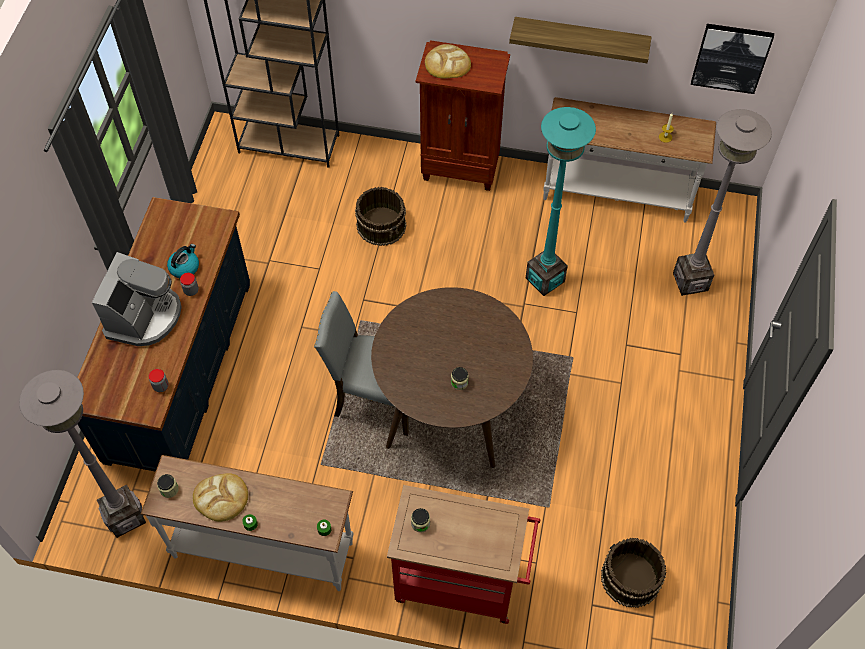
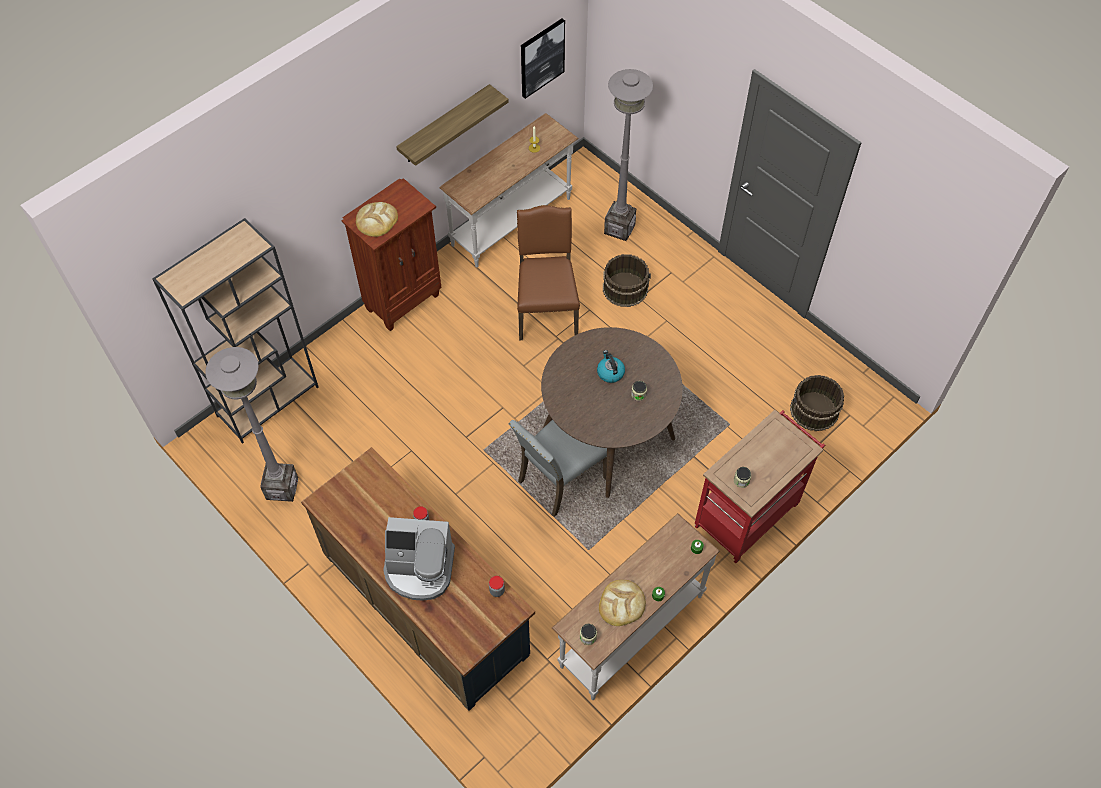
camera: 55 degrees left, 0 degrees up
(125, 517) = (530, 719): grey floor lamp -> grey floor lamp (282, 488)
(144, 316) = (420, 569): coffee machine -> coffee machine turned 135 degrees clockwise
(184, 267) = (395, 514): kettle -> kettle (610, 372)
(382, 225) = (407, 384): brown bucket -> brown bucket (625, 288)
(545, 279) = (546, 310): turquoise floor lamp -> brown chair

